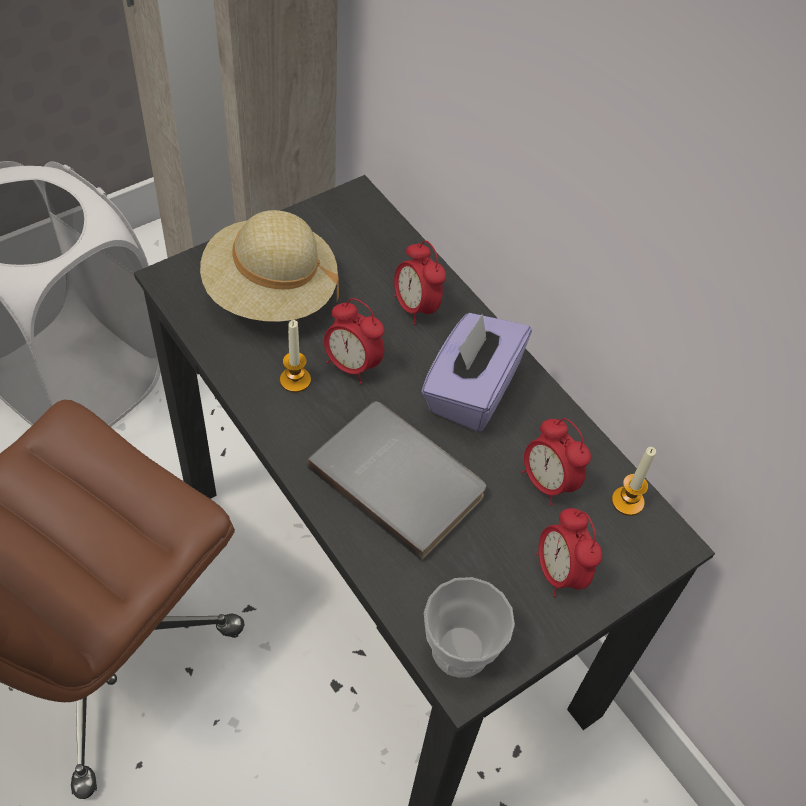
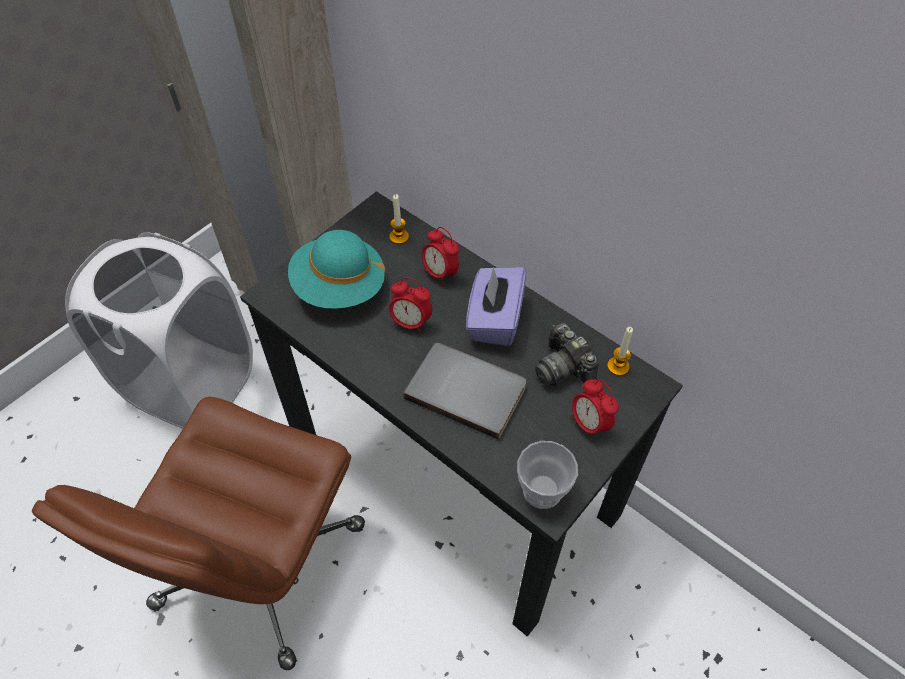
camera: 10 degrees left, 0 degrees up
(270, 292) = (339, 287): beige hat -> turquoise hat
(295, 380) = (375, 342): candle -> candle (399, 237)
(547, 482) = (563, 367): alarm clock -> camera

